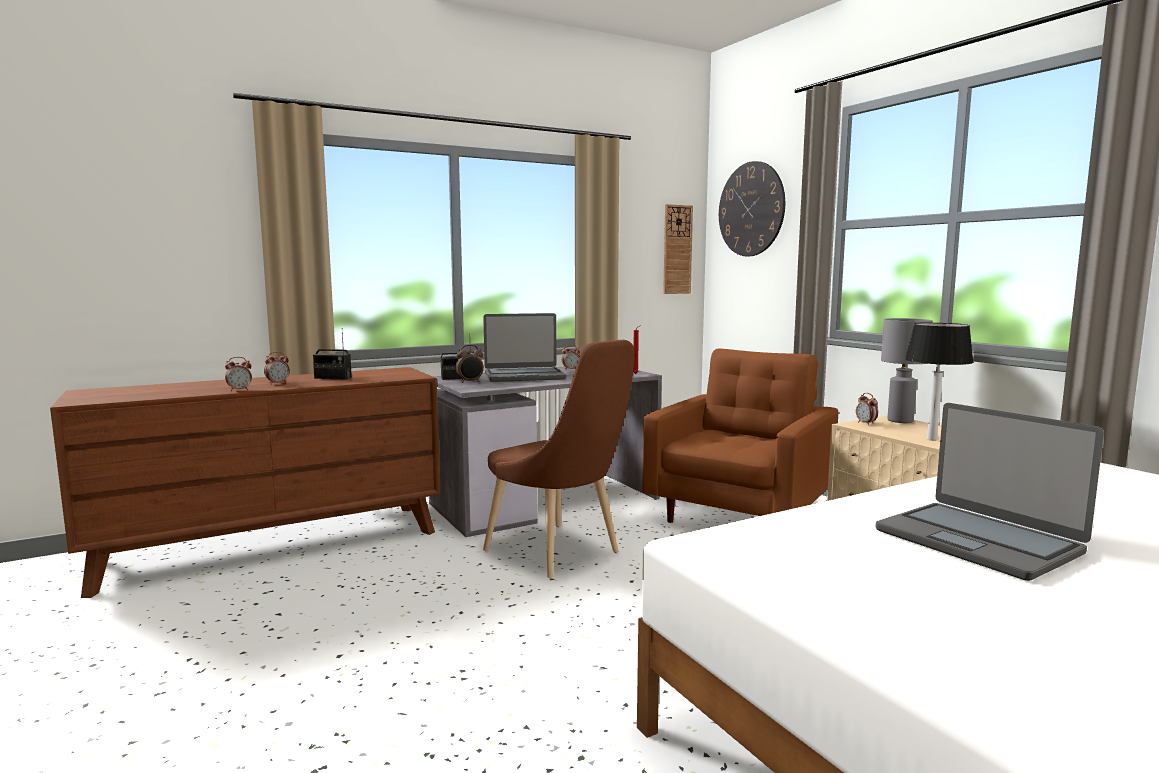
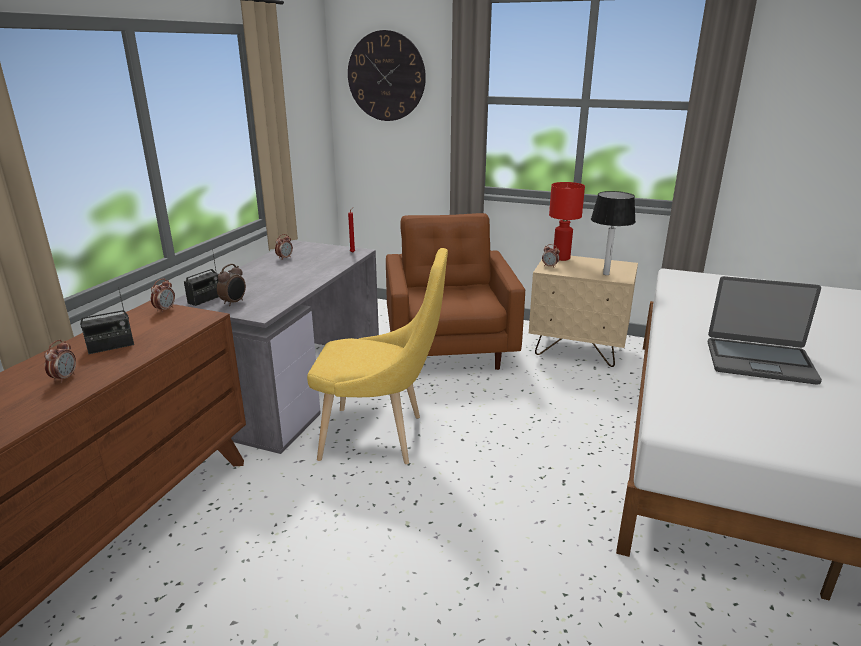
camera: 40 degrees left, 15 degrees up
(239, 390) = (48, 408): alarm clock -> alarm clock (165, 309)
(524, 376) = (265, 279): laptop -> none
(558, 553) = (380, 437): brown chair -> yellow chair
(677, 249) = (315, 114): wall clock -> none
(900, 420) = (561, 258): grey table lamp -> red table lamp

